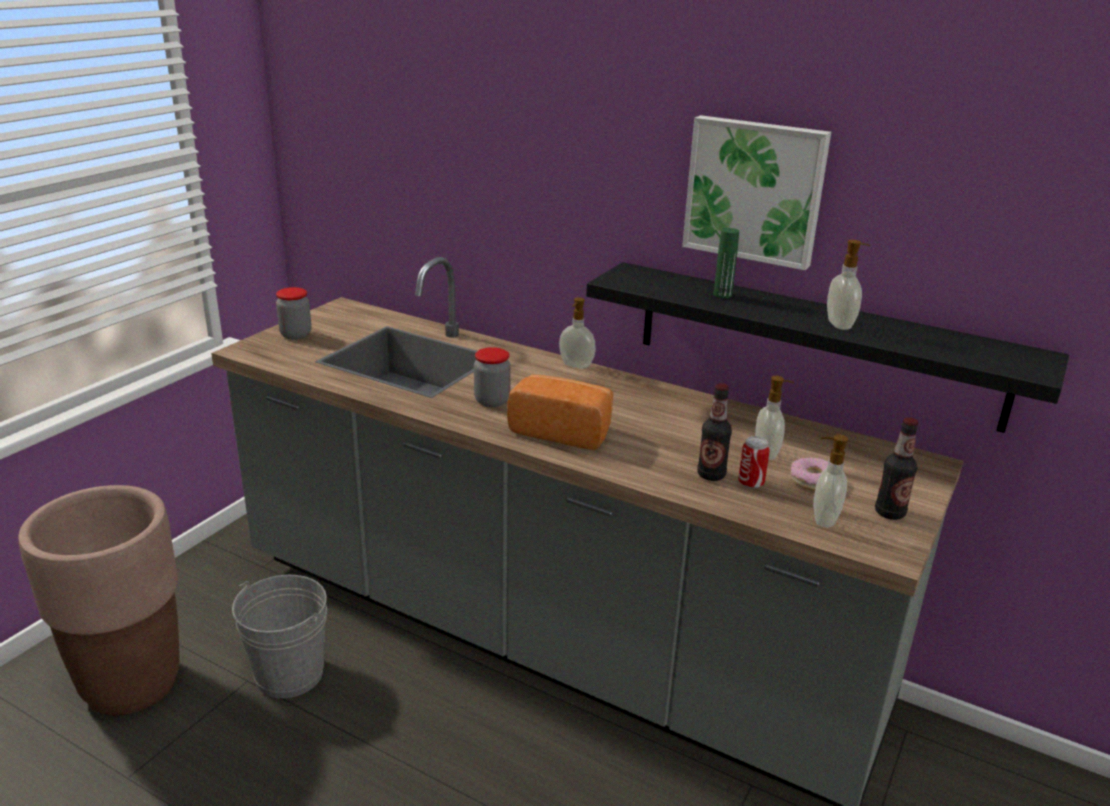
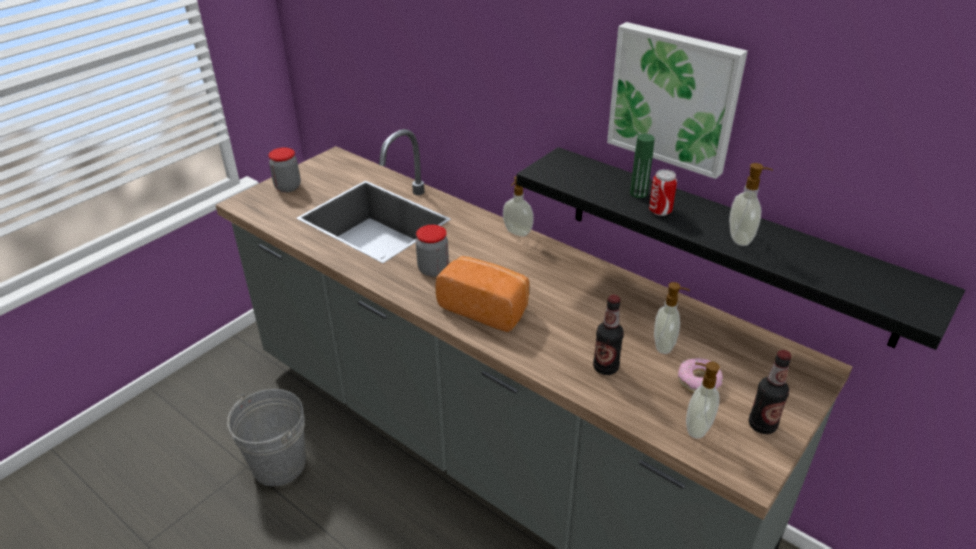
camera: 10 degrees right, 10 degrees up
(131, 684) = (160, 462): brown planter -> none
(751, 483) = (639, 380): can -> can (660, 211)

